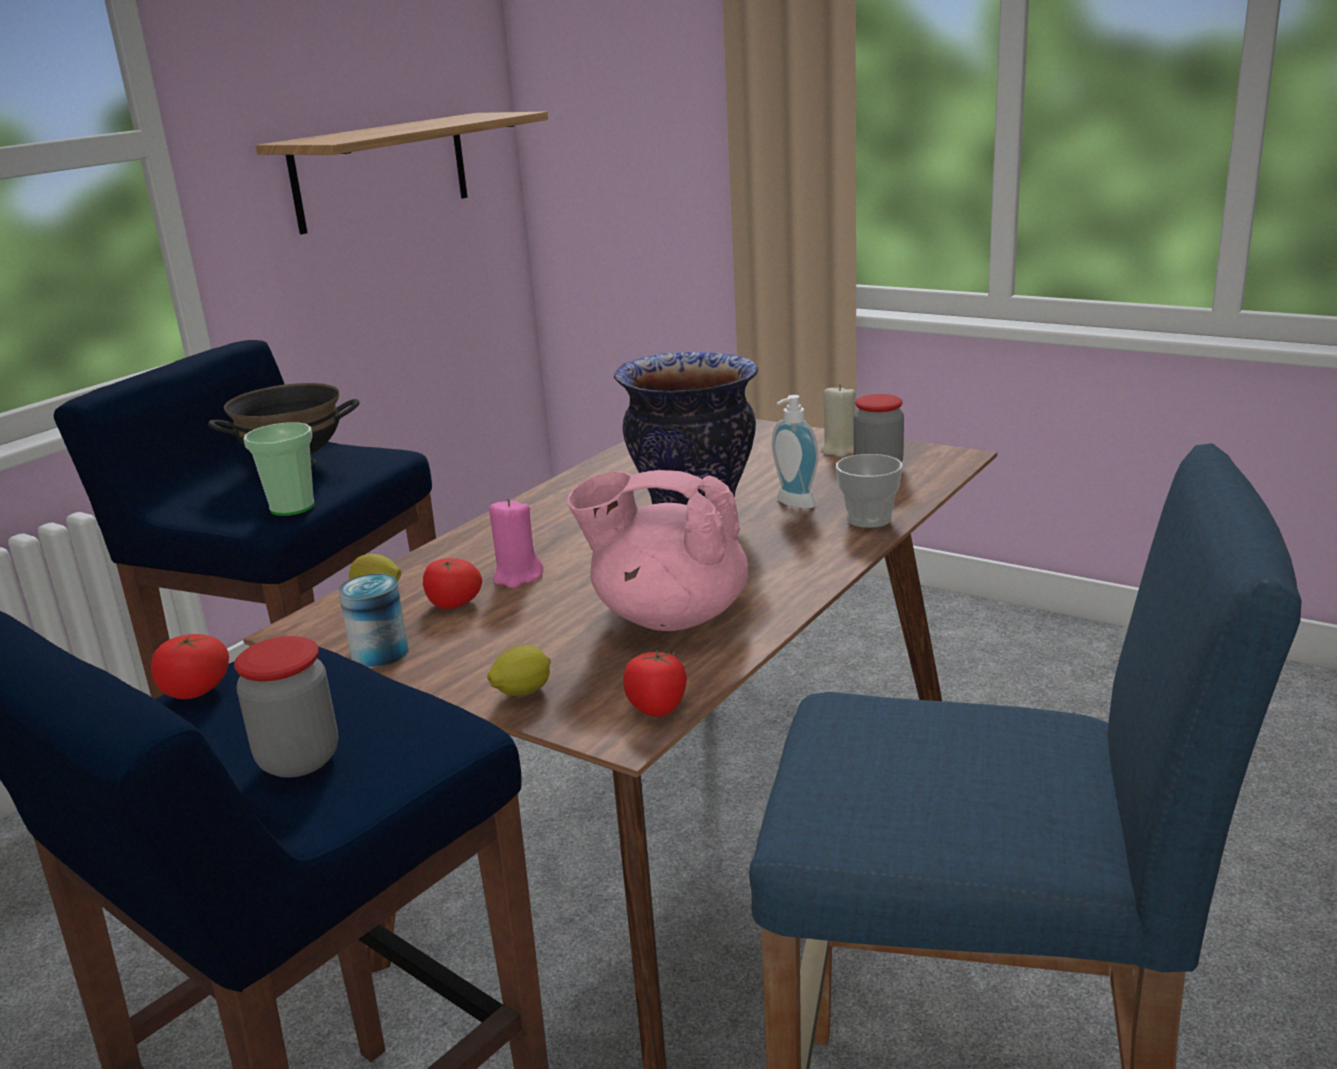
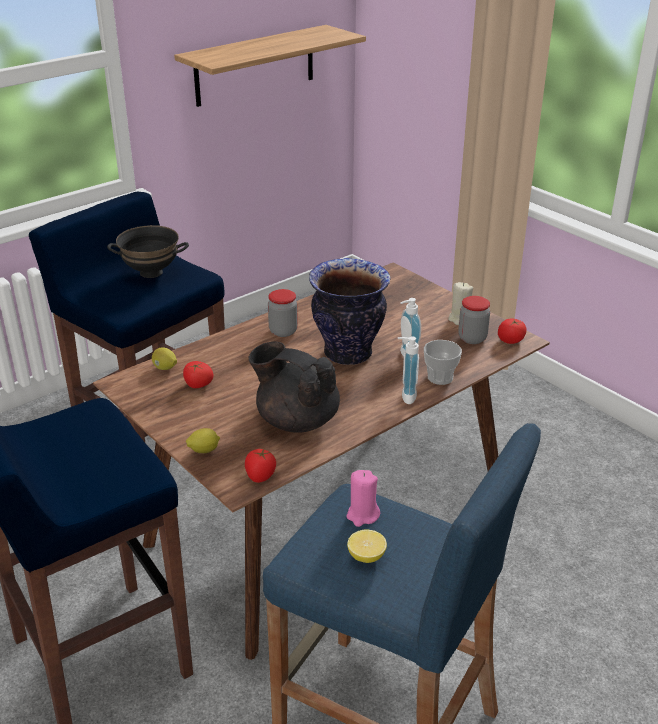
camera: 15 degrees right, 10 degrees up
(196, 691) = (52, 421): tomato -> tomato (510, 340)
(292, 507) = (137, 306): cup -> none
(299, 759) = (79, 473): jar -> jar (283, 331)
(380, 653) = (150, 408): can -> none
(517, 577) = (237, 374): pink candle -> pink candle (362, 515)
(668, 616) = (296, 420): pink teapot -> black teapot
(831, 551) = (405, 396): none -> soap dispenser
(946, 787) = (366, 556): none -> lemon

